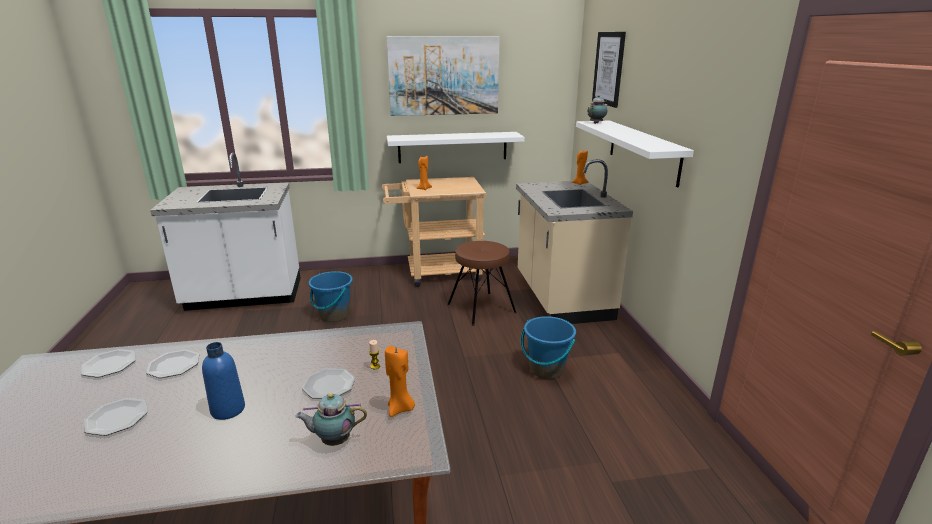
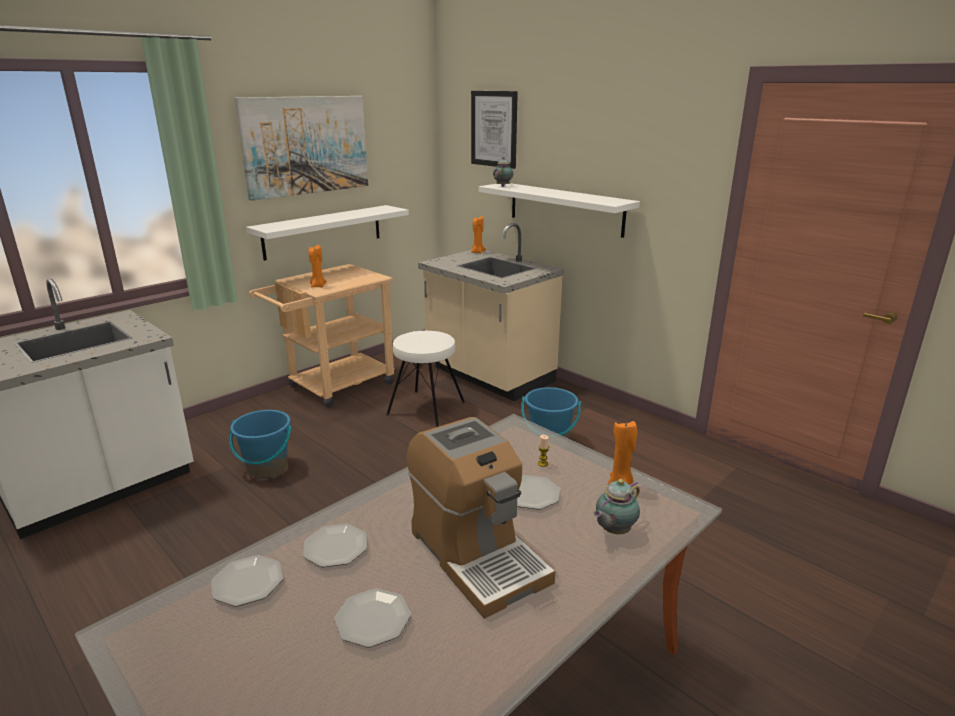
camera: 35 degrees left, 0 degrees up
(228, 409) = (477, 555): blue bottle -> coffee machine
(482, 308) = (426, 408): brown stool -> white stool

